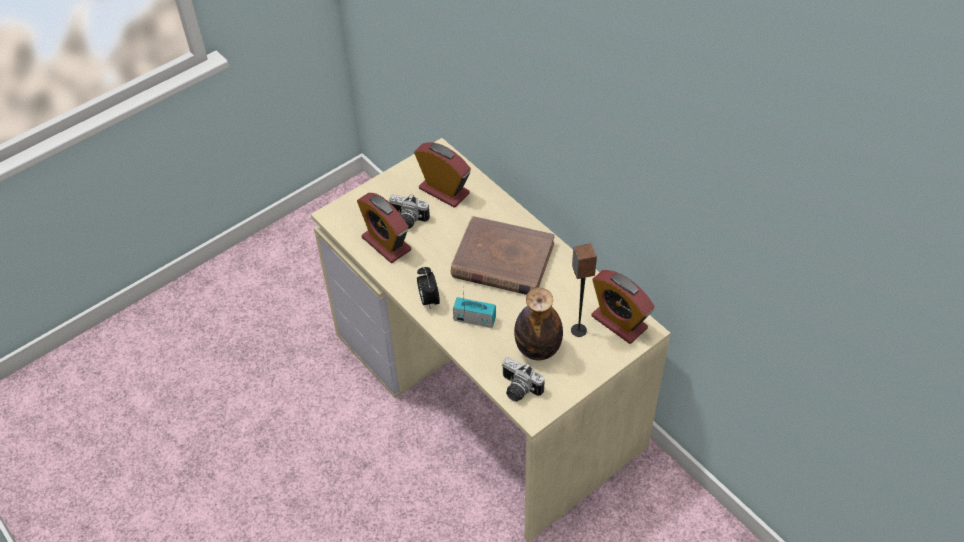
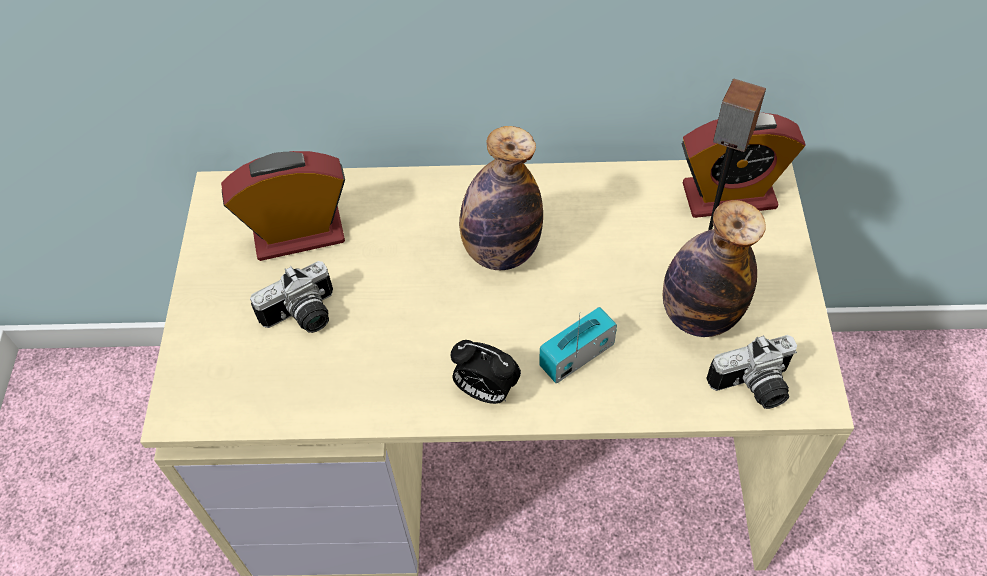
camera: 50 degrees left, 5 degrees up
(386, 244) = (318, 374): alarm clock -> none
(502, 261) = (501, 251): brown book -> bottle

